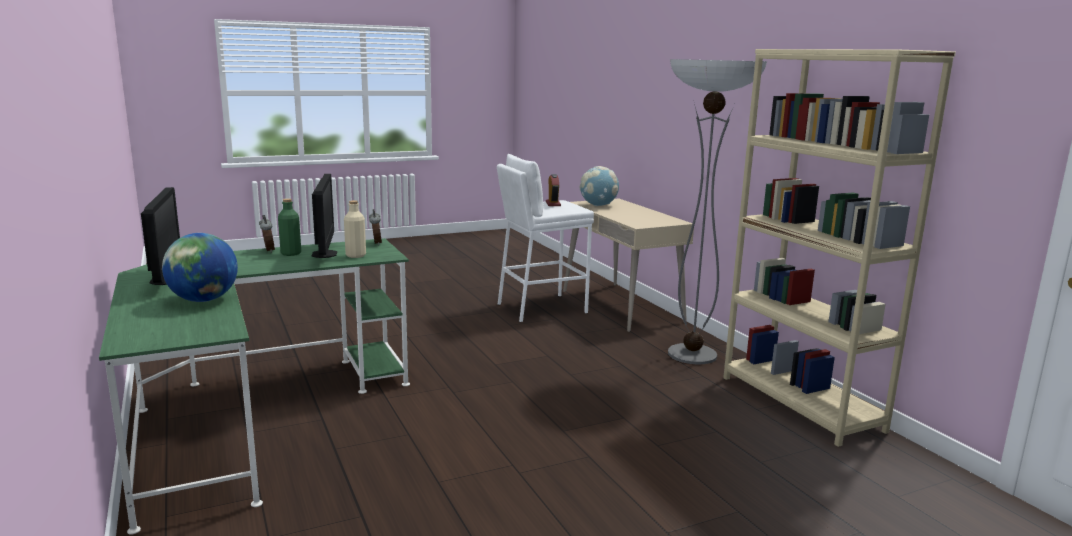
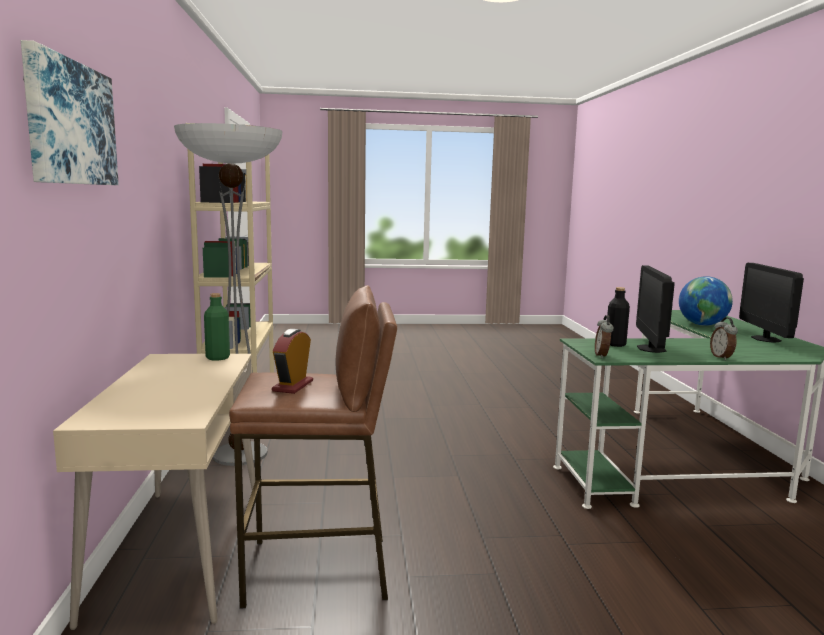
camera: 160 degrees left, 5 degrees down
(291, 253) = (689, 352): green bottle -> green bottle (218, 358)
(355, 255) = (615, 344): beige bottle -> black bottle
(541, 308) = (318, 570): white stool -> brown stool
(598, 205) = (172, 406): globe -> none
(656, 73) = (70, 123): none -> picture

